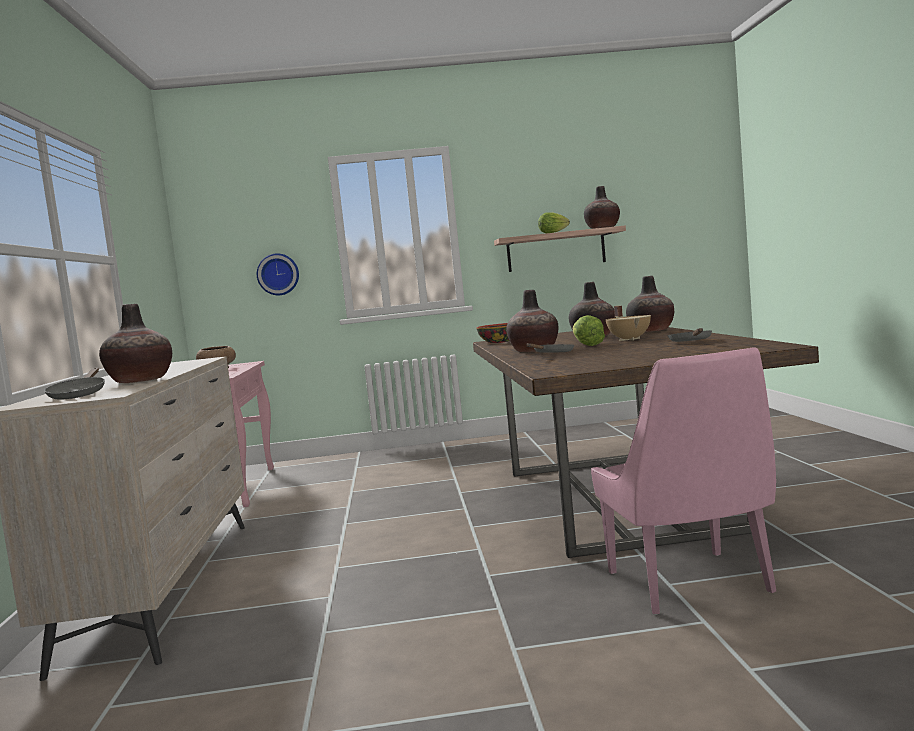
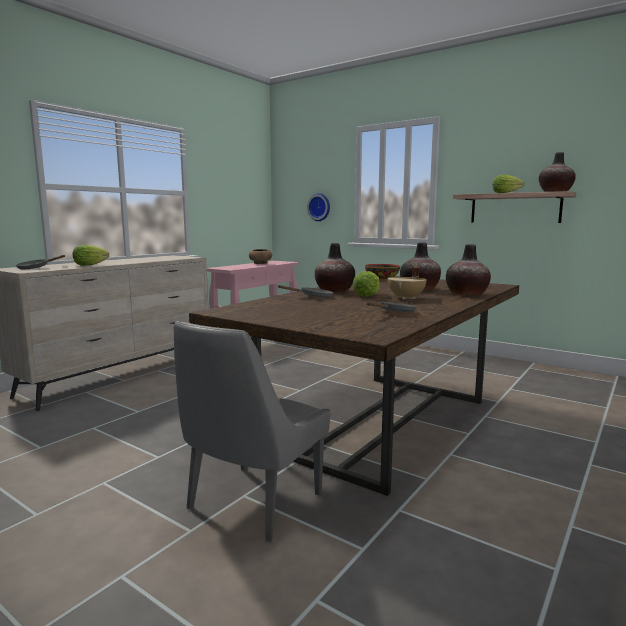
camera: 40 degrees right, 5 degrees up
(140, 381) = (89, 265): vase -> lettuce
(691, 584) = (251, 503): pink chair -> grey chair

